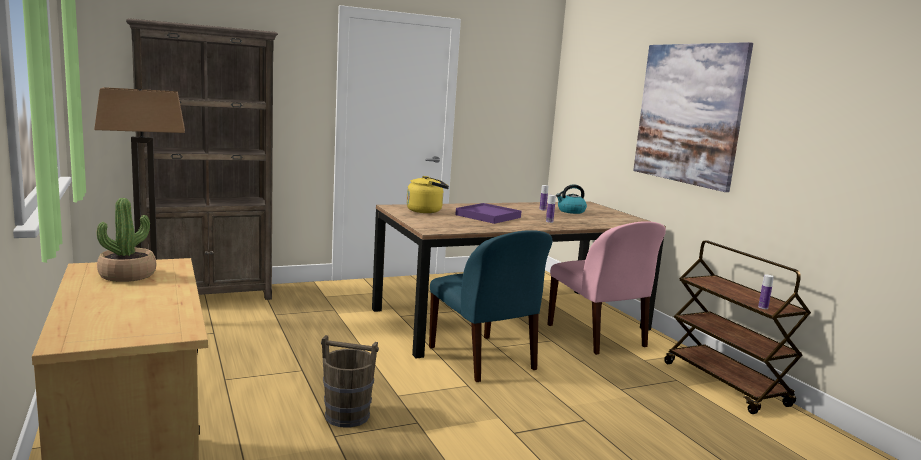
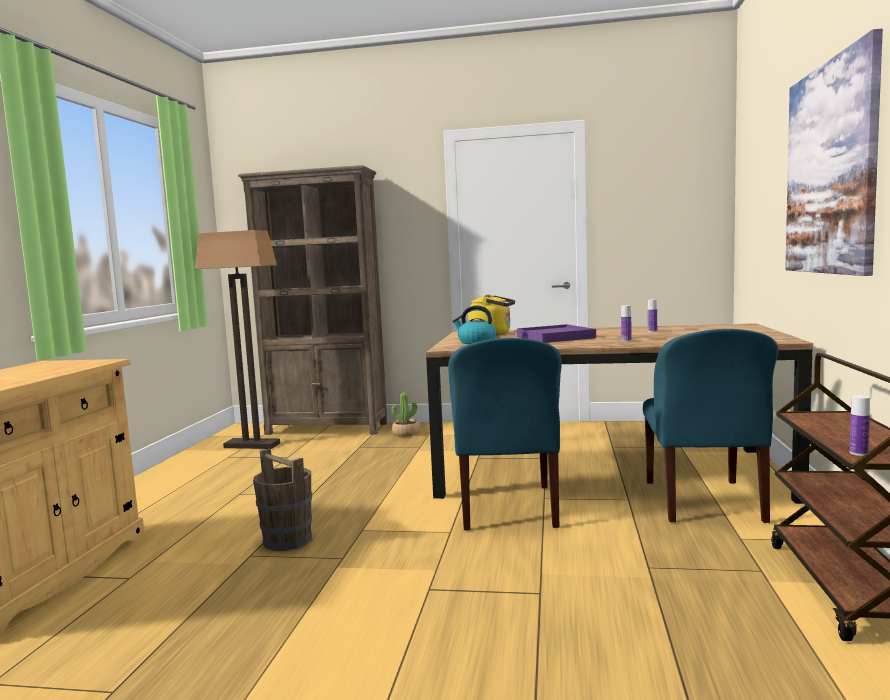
camera: 35 degrees right, 5 degrees down
(127, 275) = (49, 367): potted plant -> potted plant (406, 433)
(570, 211) = (691, 332): kettle -> kettle (476, 342)
(597, 337) = (704, 502): pink chair -> blue chair

